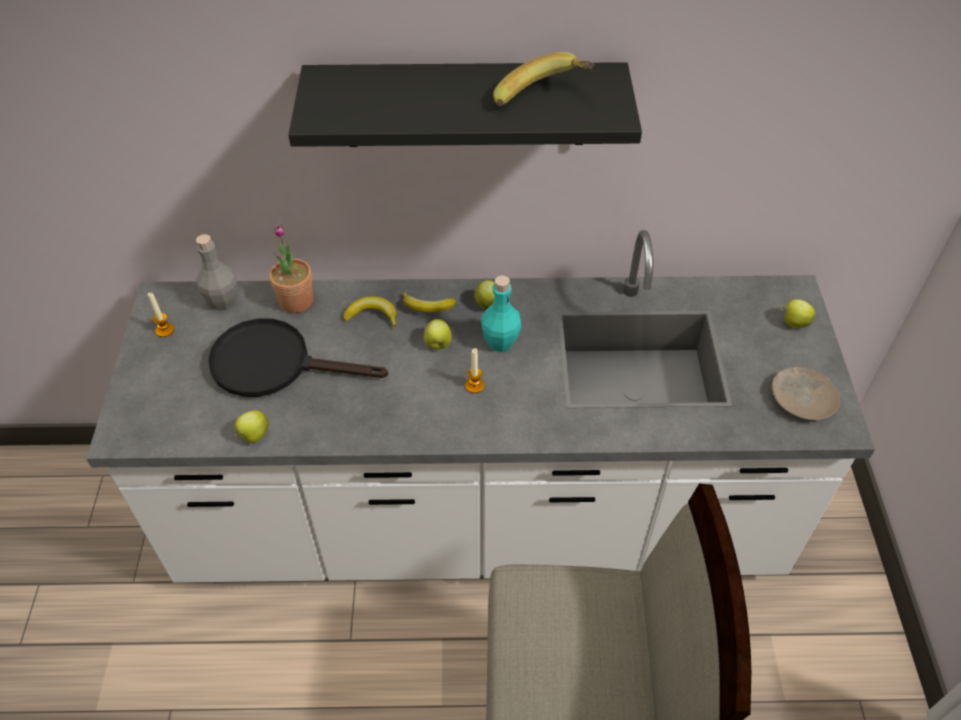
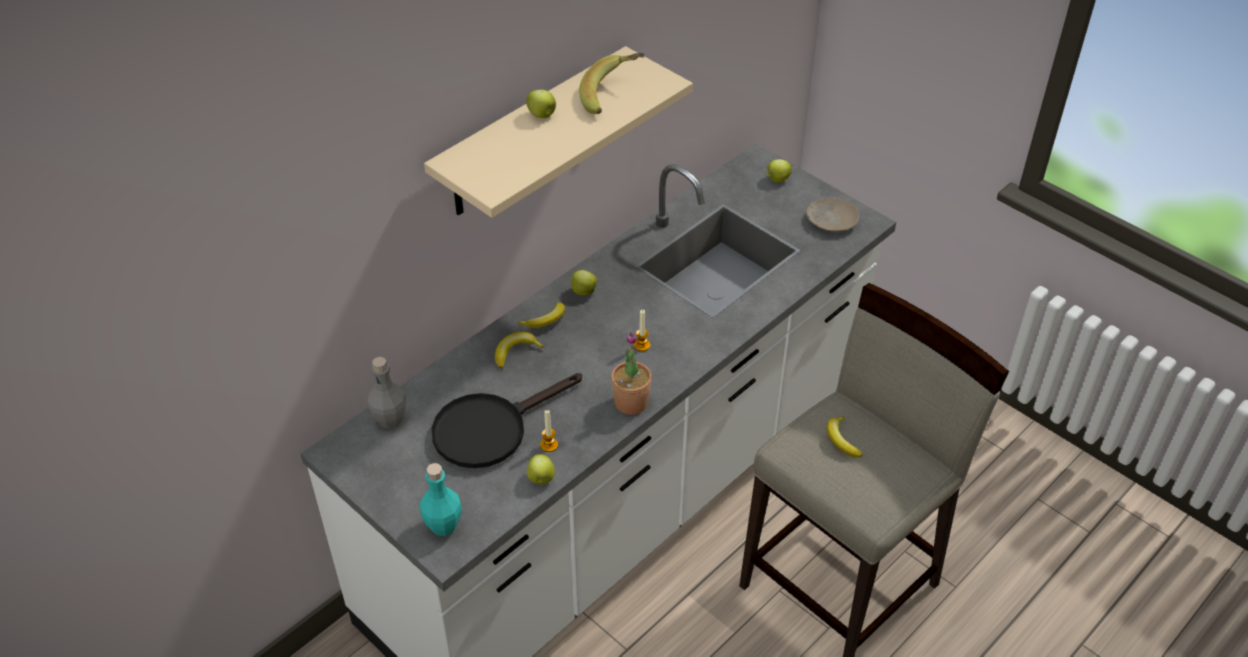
camera: 45 degrees left, 5 degrees down
(165, 330) = (373, 468): candle -> candle (549, 445)
(296, 301) = (446, 381): potted plant -> potted plant (631, 402)
(438, 344) = (585, 338): apple -> apple (542, 115)
(465, 105) = (531, 134): black shelf -> beige shelf
(500, 342) = (623, 309): turquoise bottle -> turquoise bottle (443, 525)
(578, 624) = (841, 440): none -> banana

